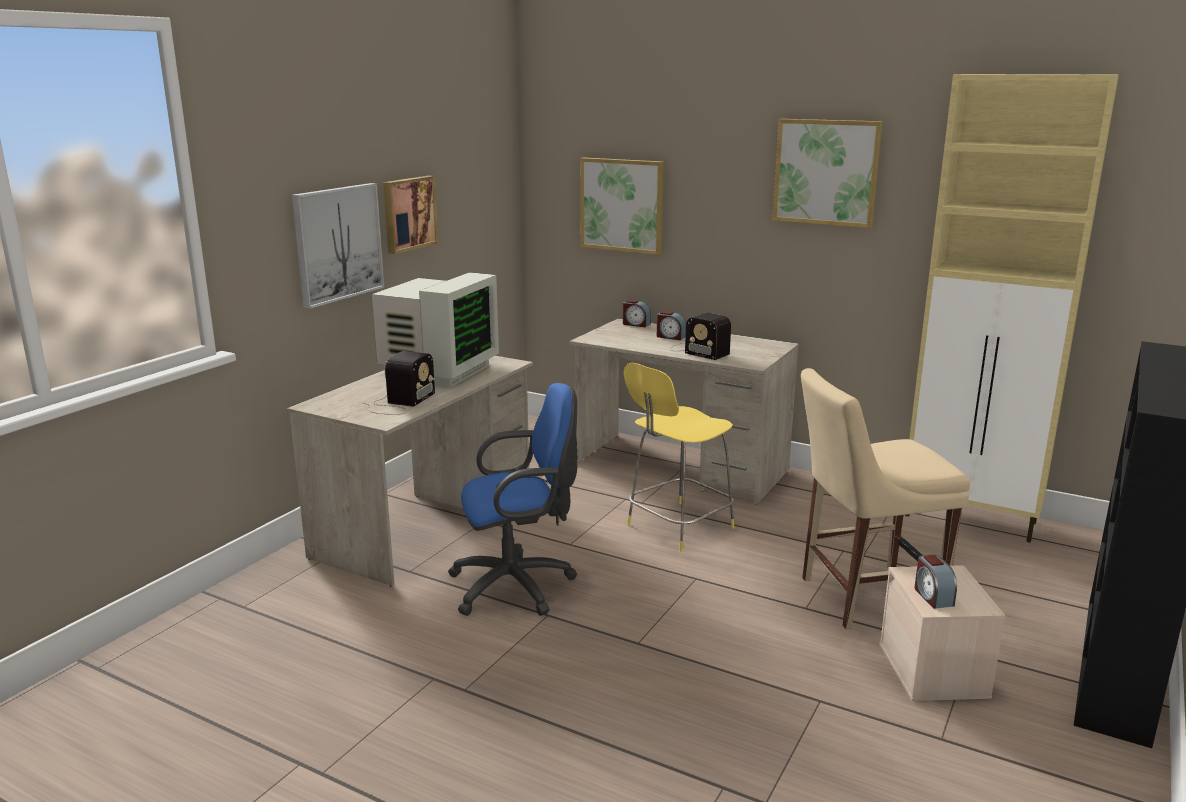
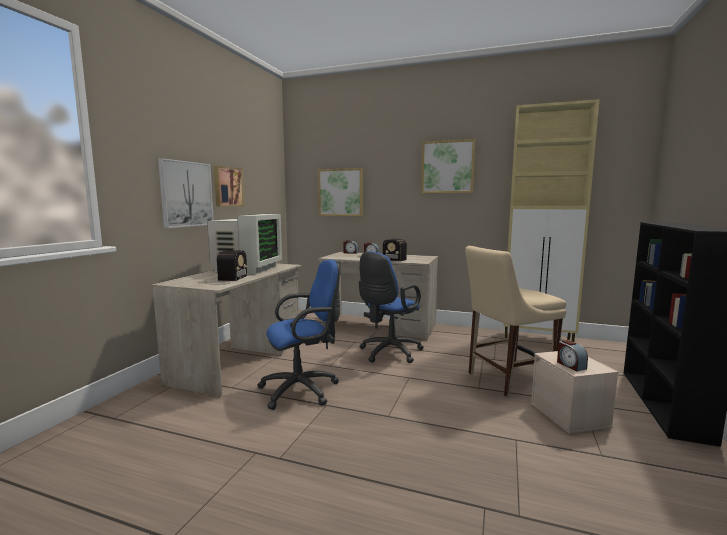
camera: 10 degrees left, 10 degrees down
(677, 527) = (388, 353): yellow stool -> blue office chair

